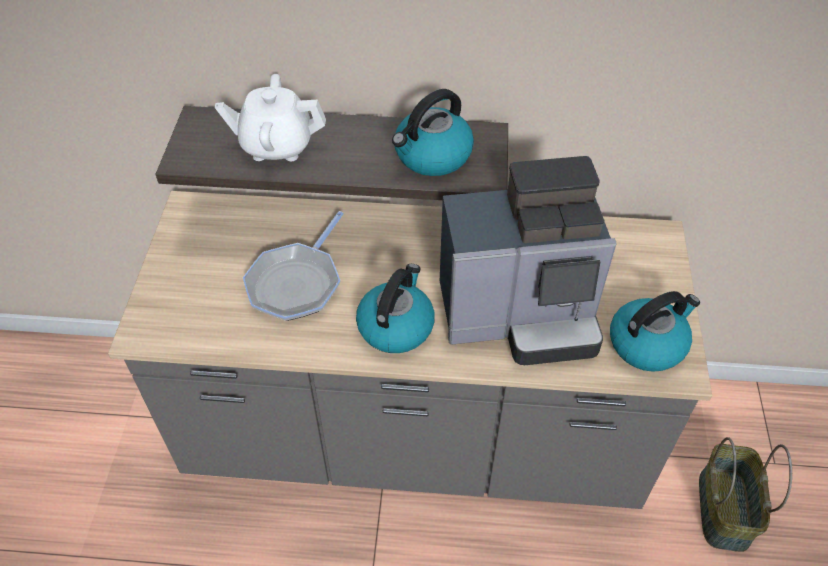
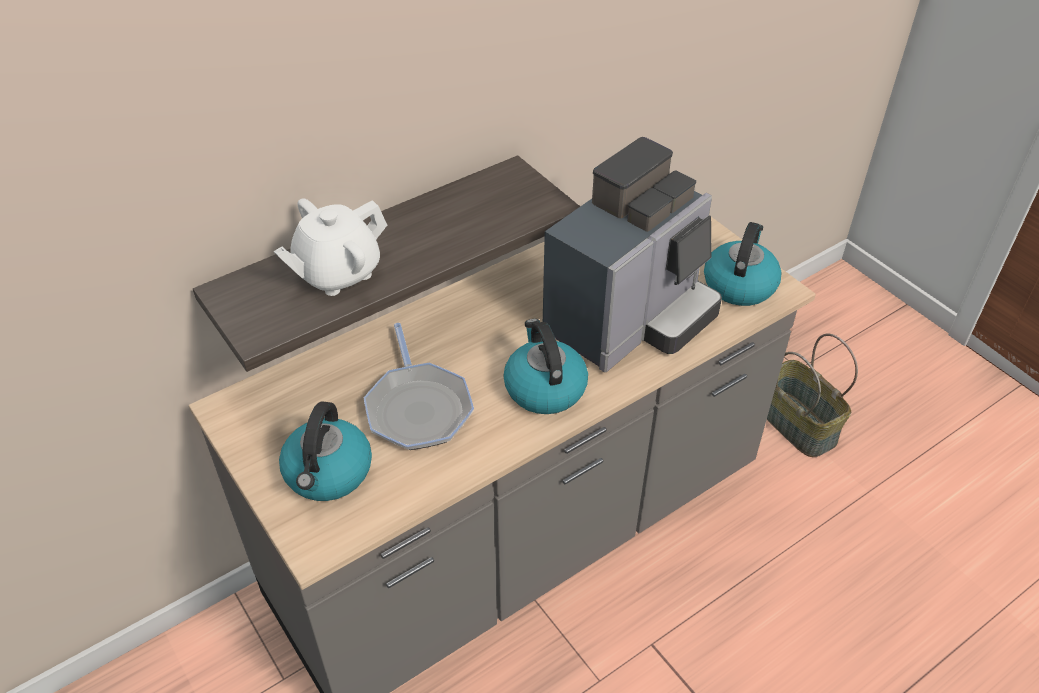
camera: 40 degrees left, 5 degrees down
(432, 156) = (488, 210): kettle -> kettle (328, 473)

